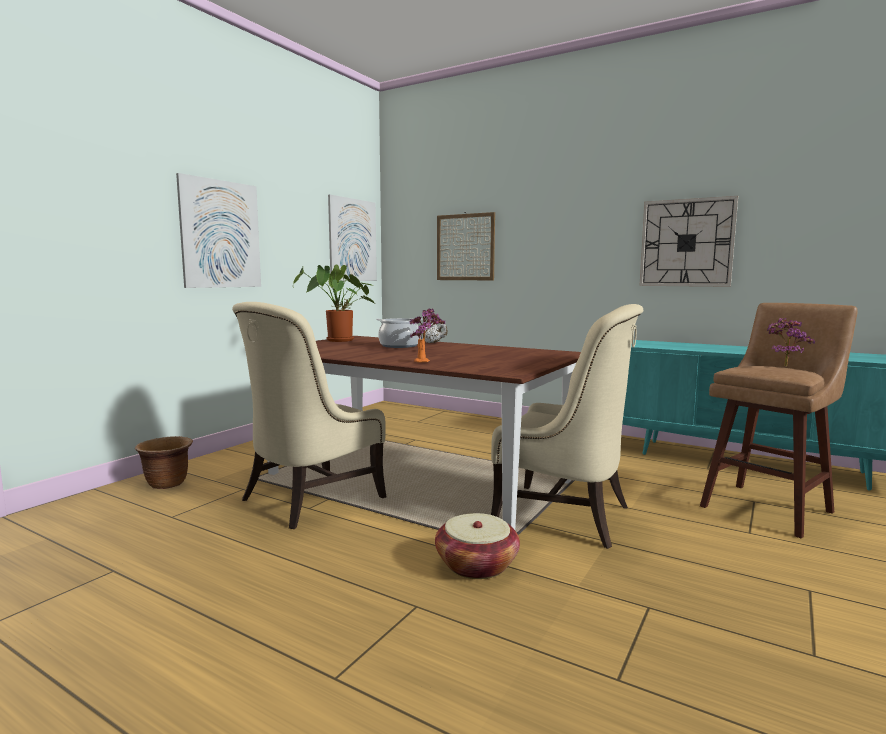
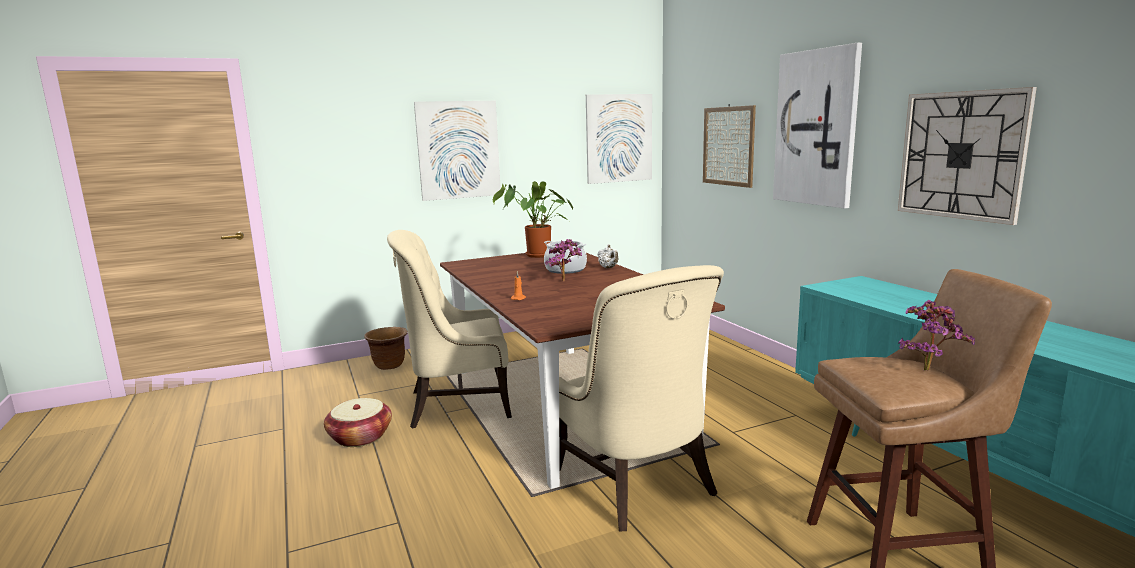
camera: 35 degrees right, 5 degrees up
(476, 565) = (487, 505): basket -> basket (360, 437)
(559, 228) = (816, 128): none -> picture

